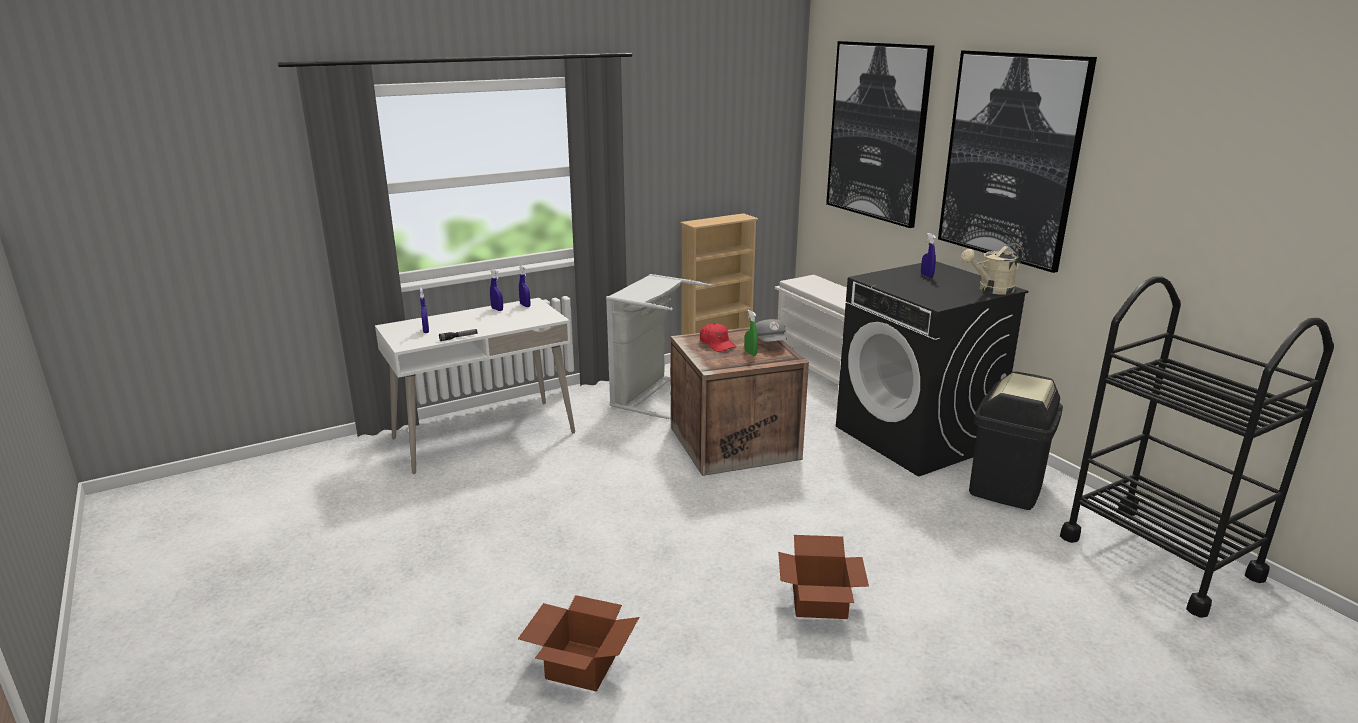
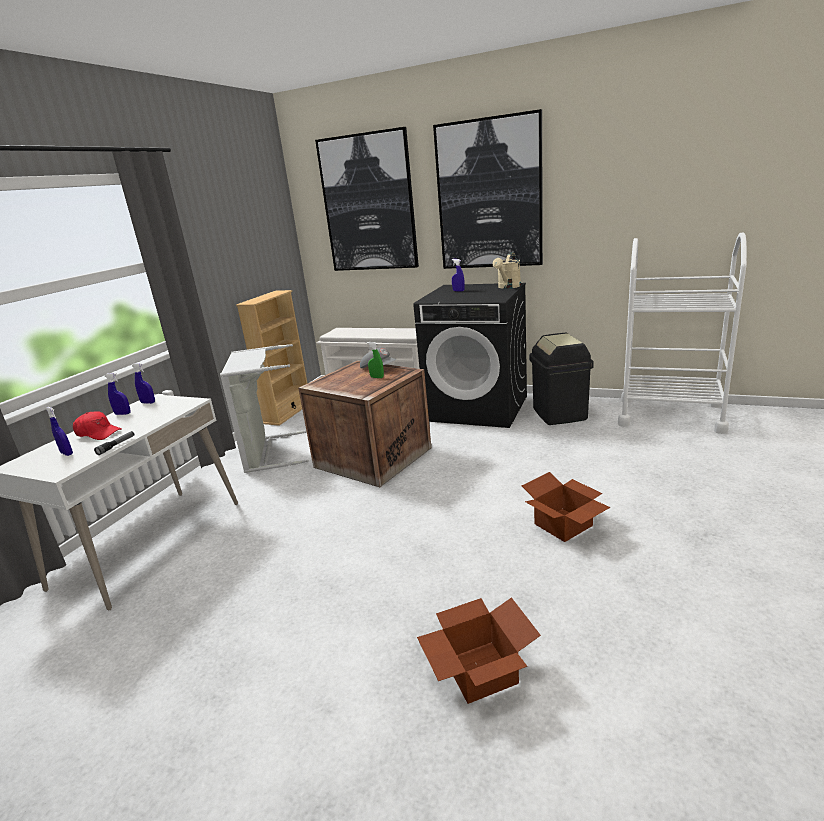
camera: 35 degrees left, 0 degrees up
(717, 344) = (343, 380): red cap -> red cap (98, 433)
(1159, 557) = (670, 415): black cart -> white cart

